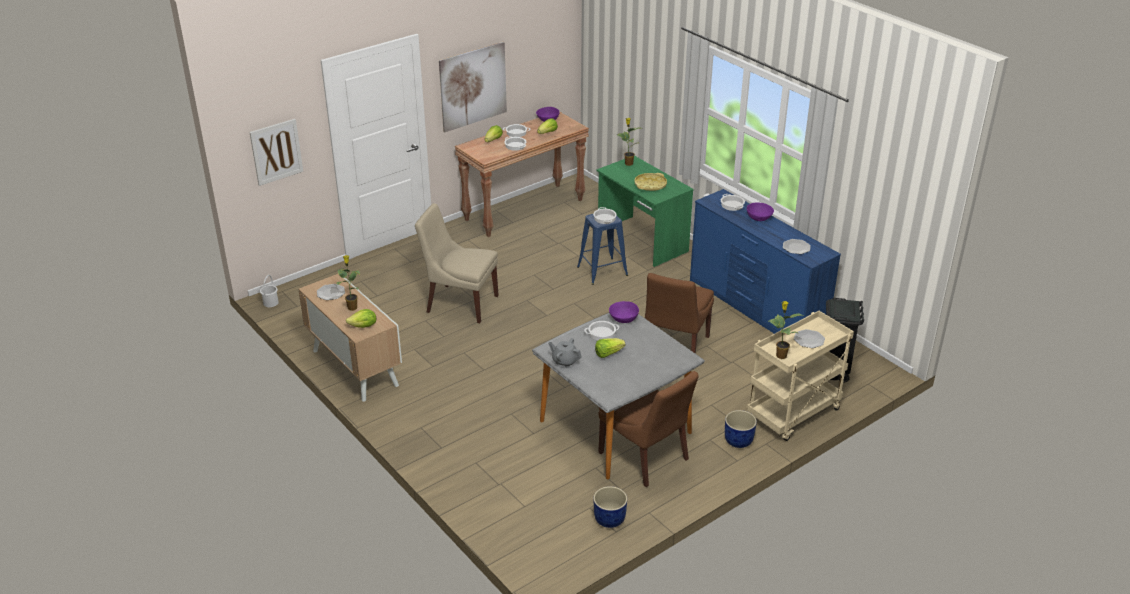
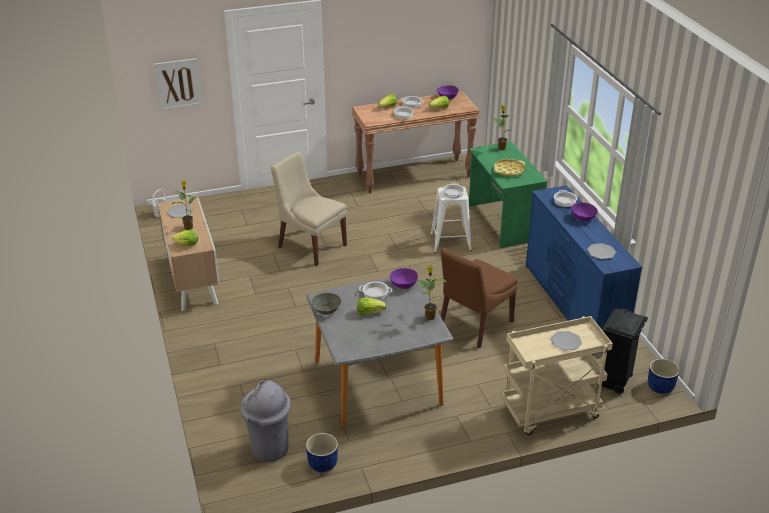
camera: 20 degrees right, 0 degrees up
(473, 86) = (374, 55): picture -> none
(547, 519) = (269, 449): none -> grey trash can
(565, 361) = (327, 310): grey teapot -> grey bowl
(602, 271) = (450, 242): blue stool -> white stool
(645, 458) = (388, 417): brown chair -> none
(739, 441) = (483, 423): blue planter -> blue planter (660, 387)
(780, 355) = (528, 350): potted plant -> potted plant (429, 316)

